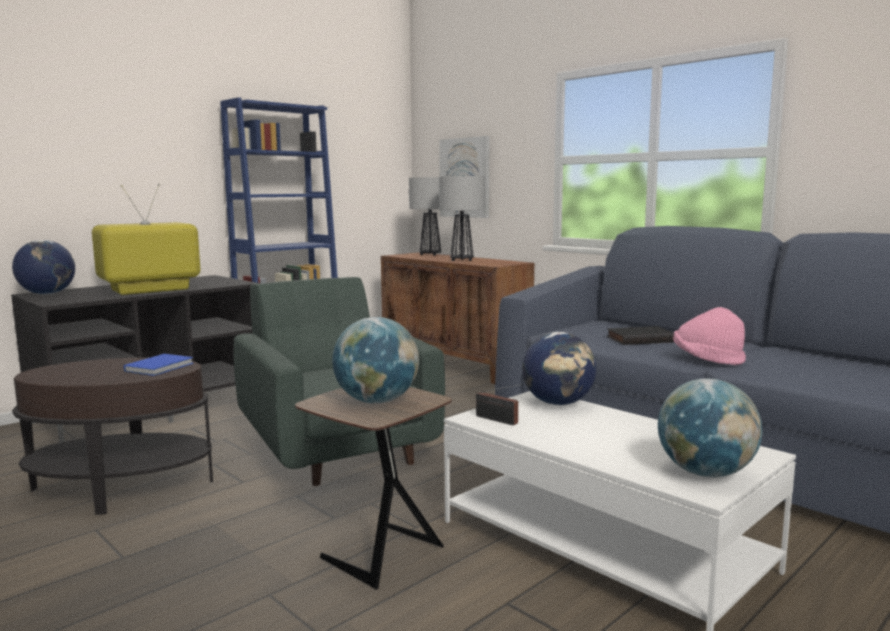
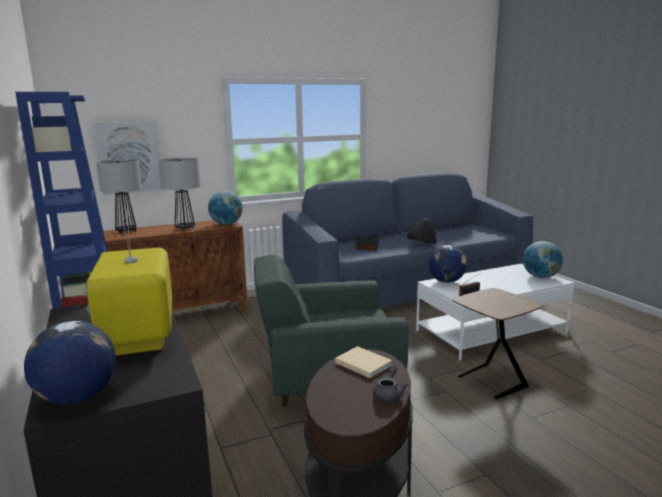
camera: 70 degrees left, 5 degrees up
(84, 379) = (389, 394): none -> grey teapot
(161, 367) = (362, 363): blue book -> beige book
(377, 401) = (498, 301): globe -> globe (226, 224)
(707, 360) = (422, 244): pink hat -> black hat

